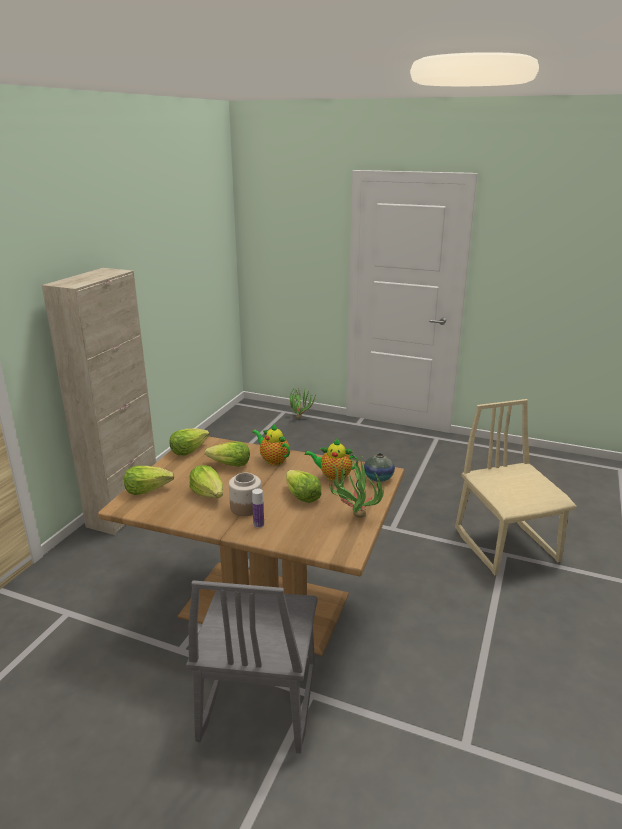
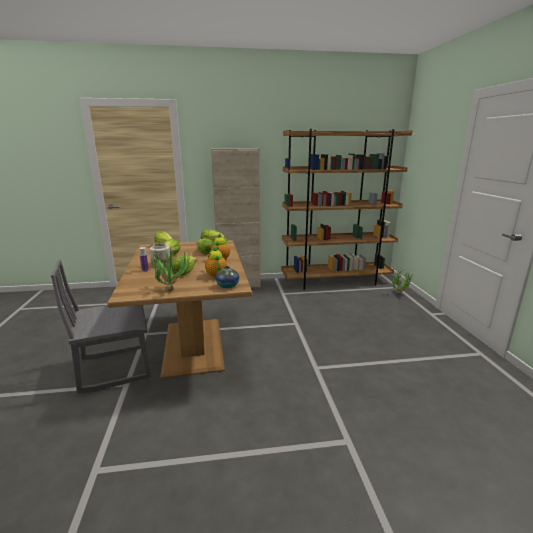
camera: 60 degrees right, 5 degrees down
(221, 437) = (335, 281): none -> brown bookcase
(506, 545) = (364, 440): beige chair -> none

